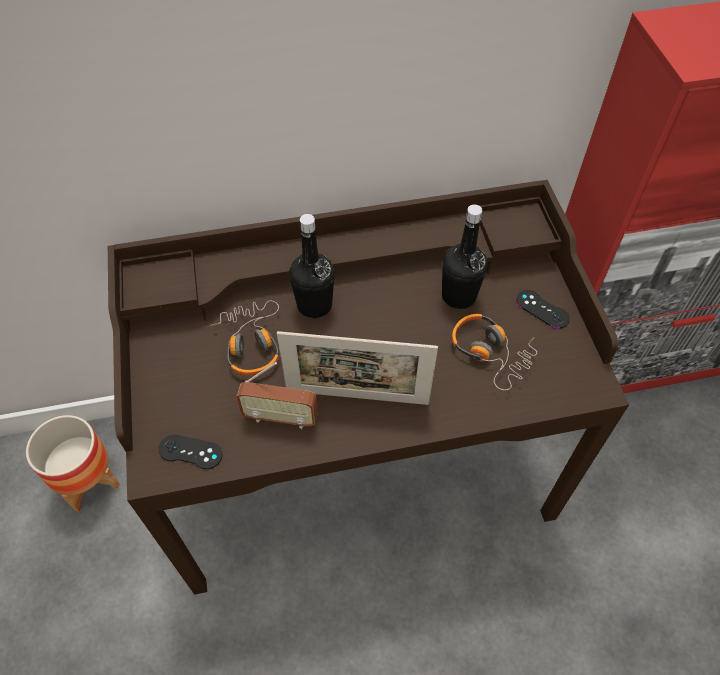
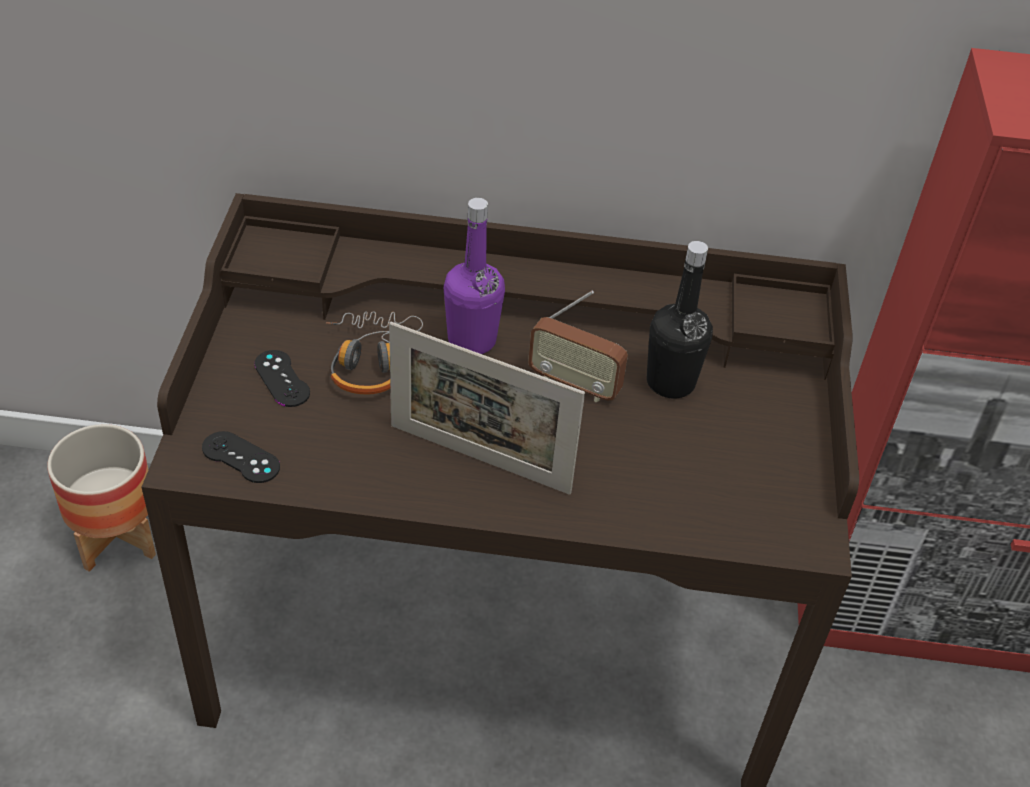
camera: 15 degrees right, 10 degrees down
(280, 417) = (370, 453): radio -> radio (574, 384)
(314, 305) = (472, 340): black bottle -> purple bottle
(490, 352) = (683, 459): headphones -> none
(542, 309) = (781, 429): black game controller -> black game controller (282, 379)

